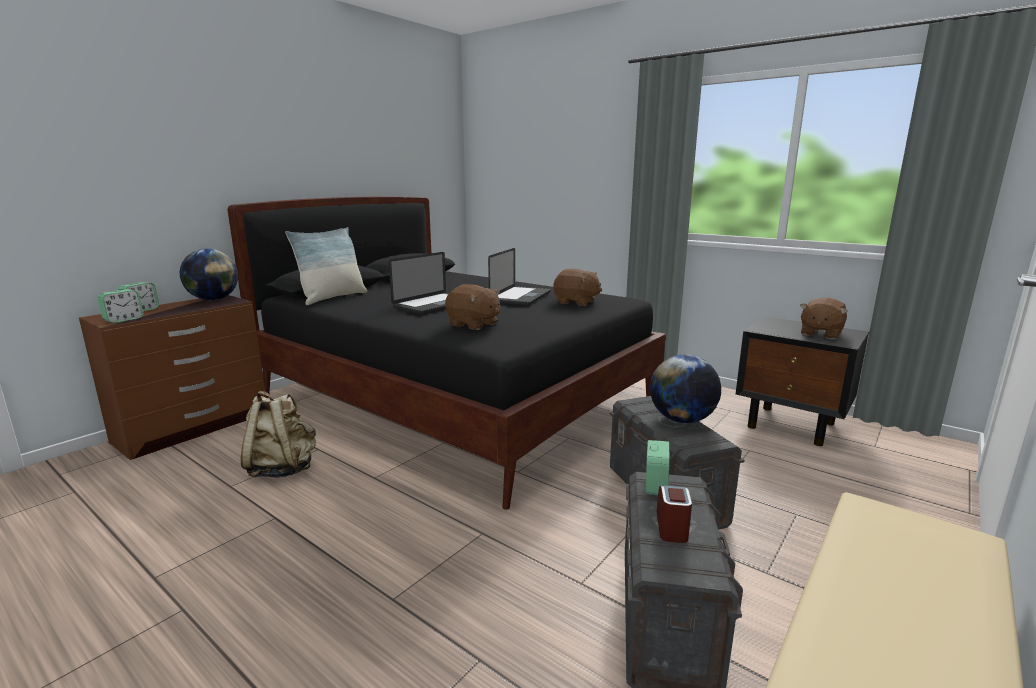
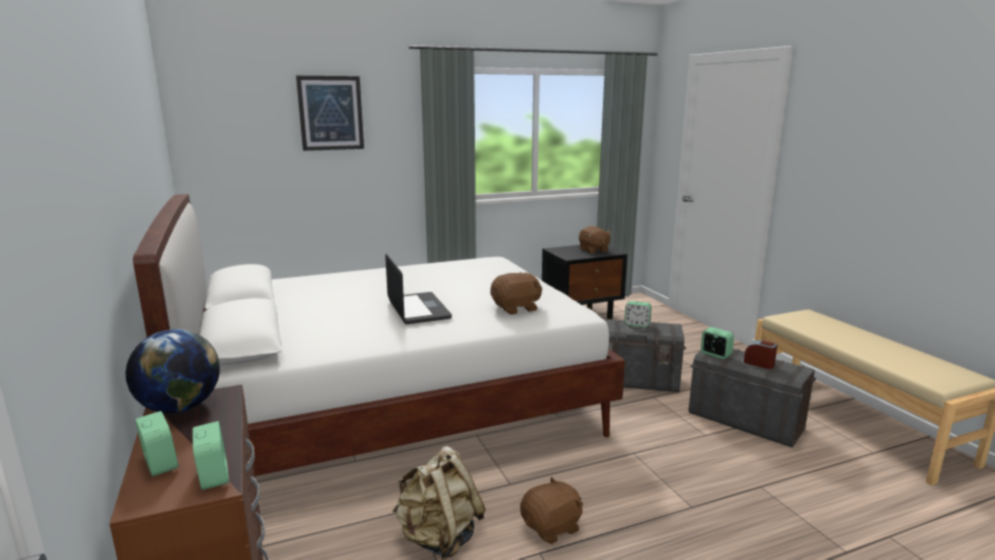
camera: 60 degrees left, 0 degrees up
(332, 298) = (294, 344): pillow -> none
(455, 400) = (393, 408): black bed -> white bed
(521, 297) = (437, 280): laptop -> none
(565, 138) = (330, 113): none -> picture
(576, 302) = (482, 271): brown plush toy -> brown plush toy (552, 527)
(682, 420) = (637, 324): globe -> alarm clock

